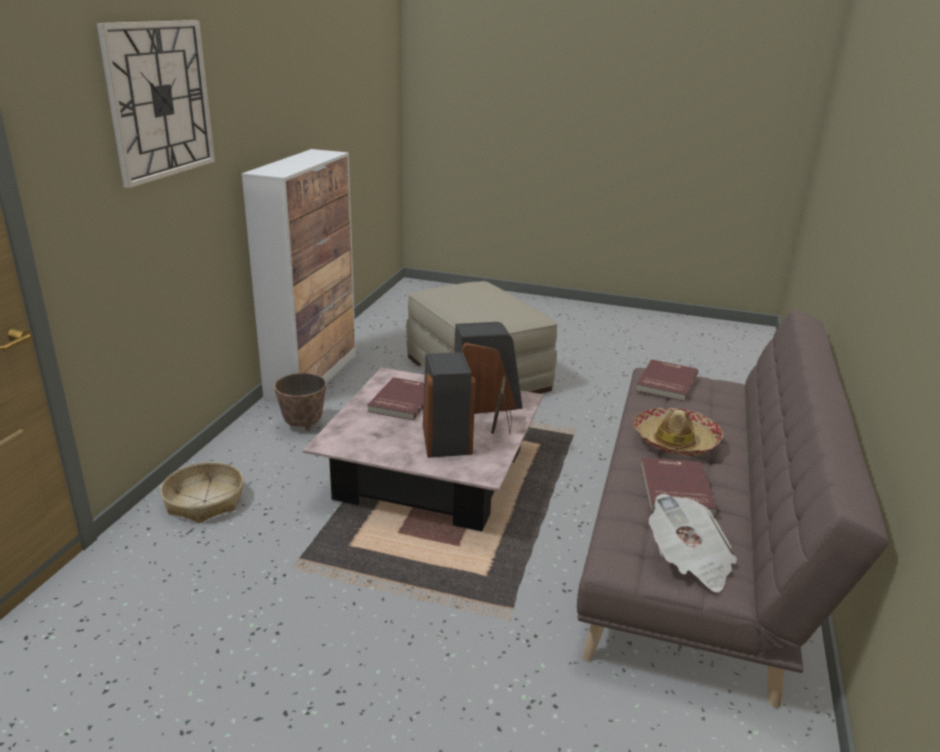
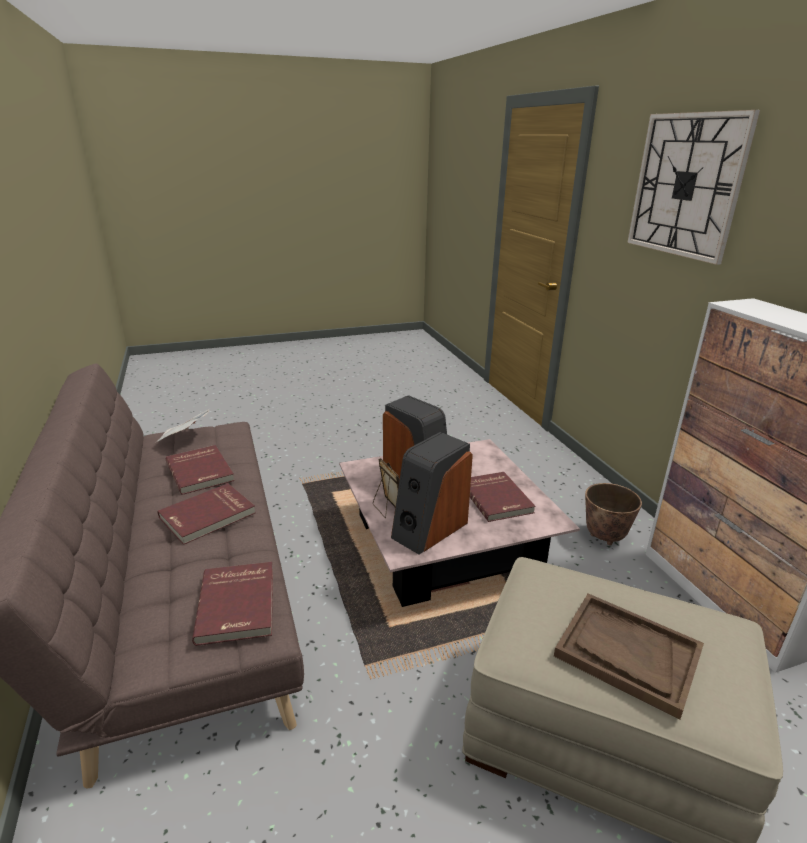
camera: 145 degrees right, 0 degrees up
(205, 501) = (542, 463): basket -> none
(490, 298) = (627, 654): none -> brown tray
(675, 440) = (208, 516): hat -> red book

